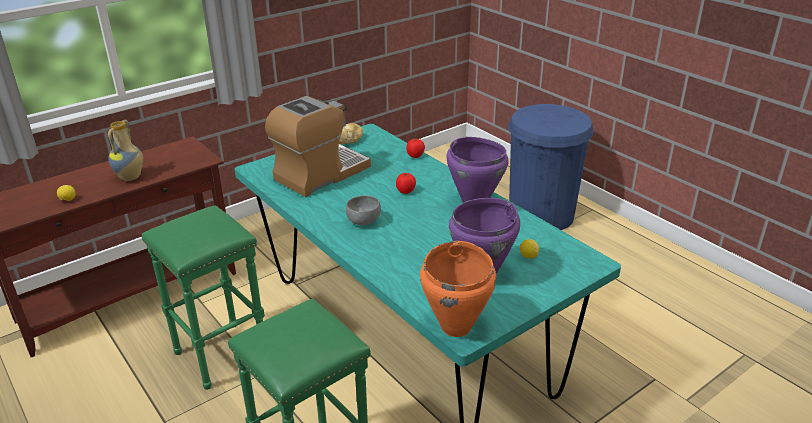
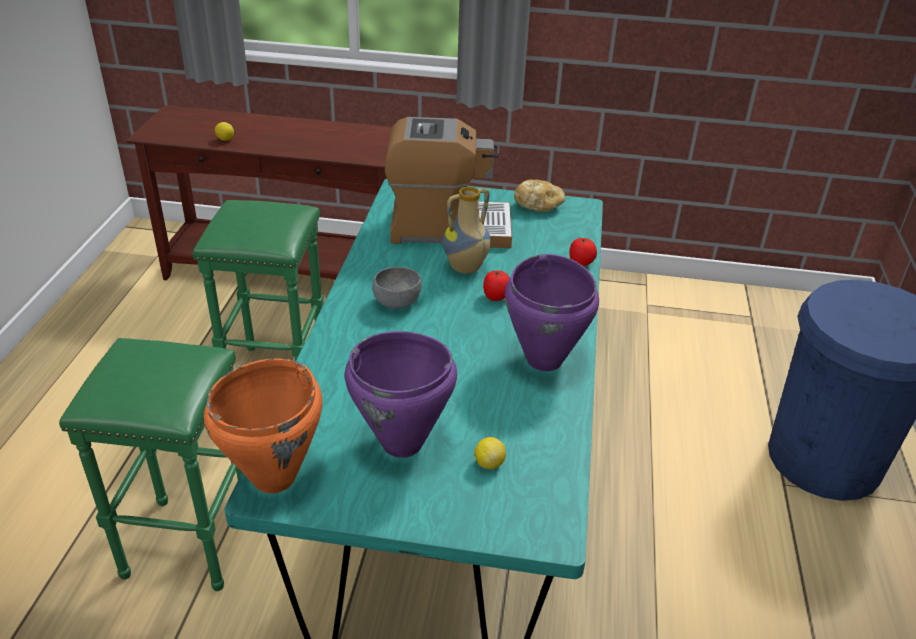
camera: 45 degrees right, 5 degrees up
(131, 178) = (297, 143): vase -> vase (466, 268)

